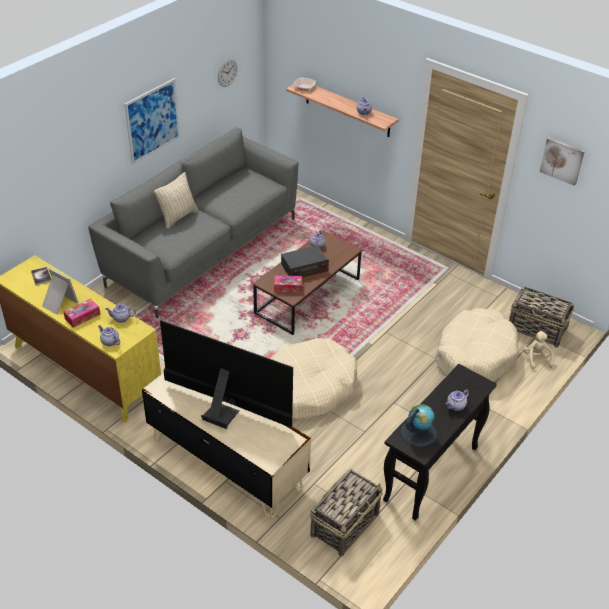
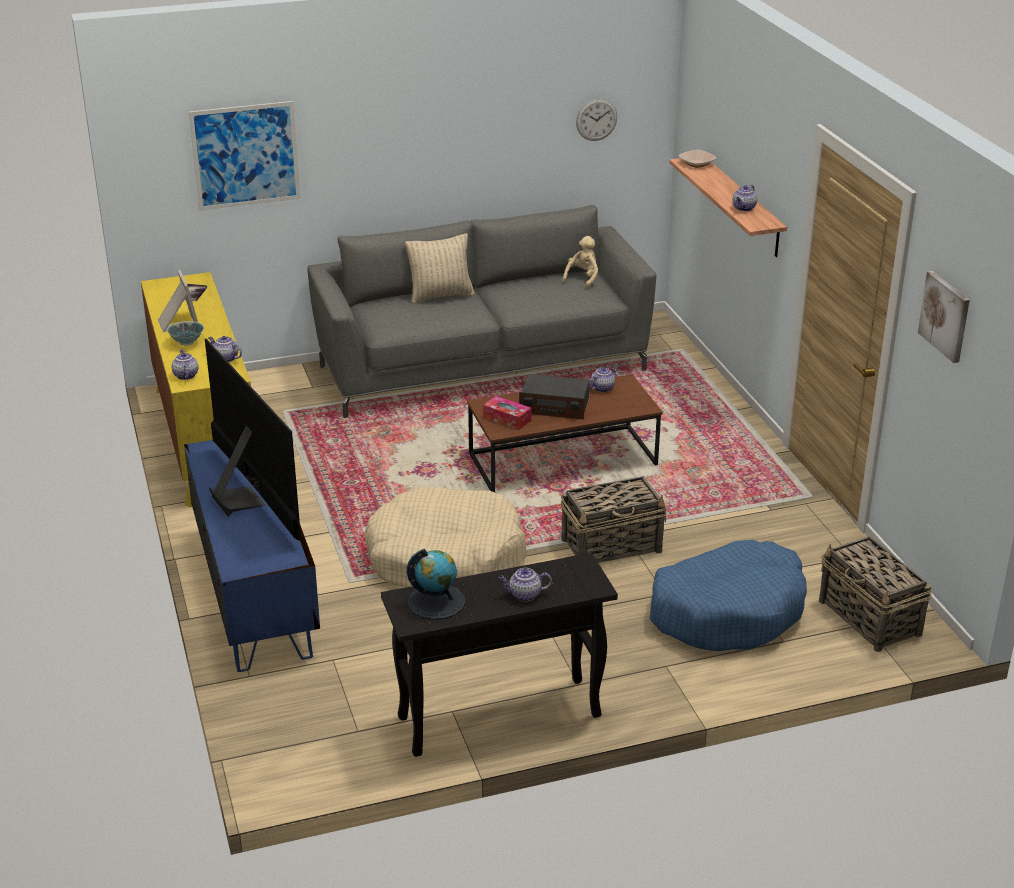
camera: 35 degrees right, 10 degrees down
(82, 316) = (187, 343): tissue box -> bowl
(153, 121) = (443, 149): picture -> picture (245, 155)
(226, 462) = (255, 592): beige tv stand -> blue tv stand
(345, 524) = (321, 718): basket -> basket (612, 546)
(474, 355) = (728, 612): beige dog bed -> blue dog bed
(536, 359) = (824, 652): beige plush toy -> beige plush toy (582, 279)

